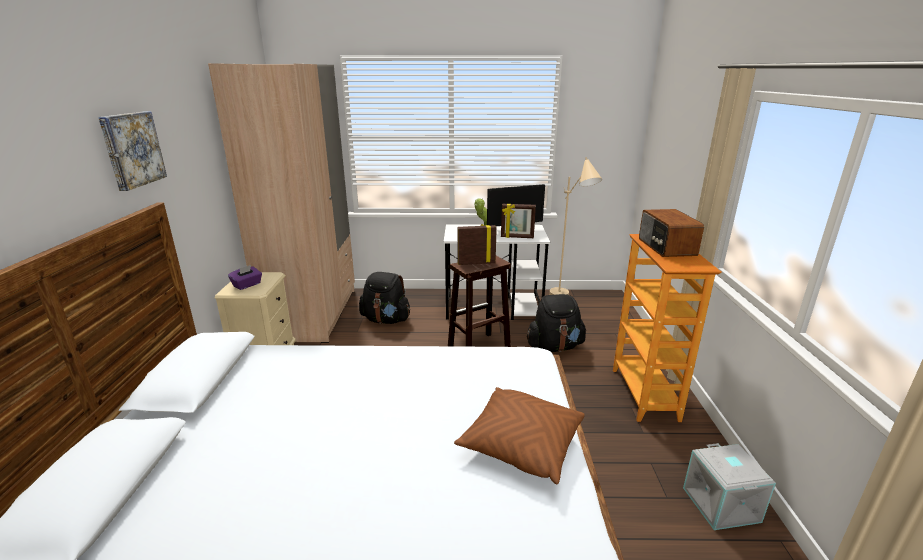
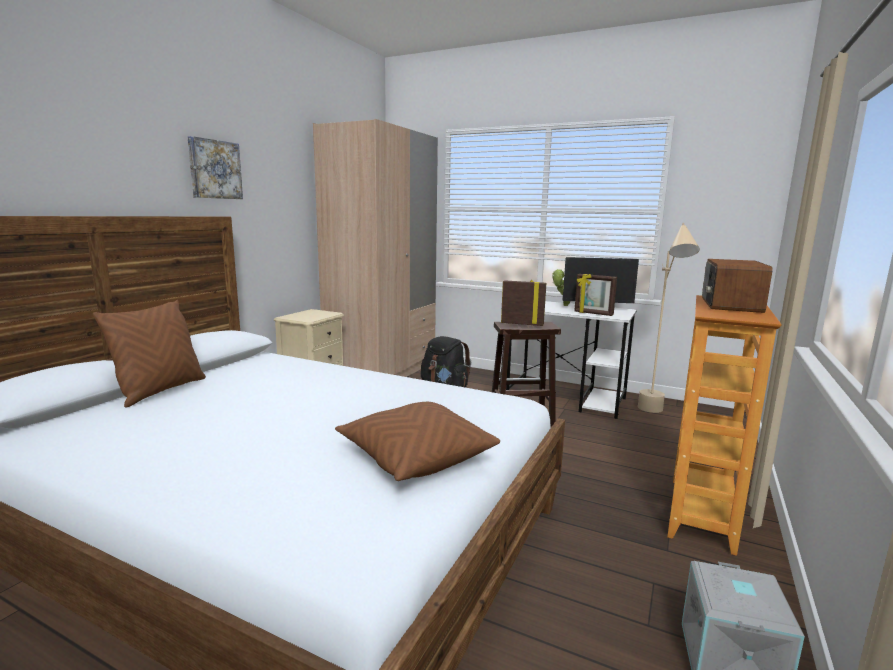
camera: 25 degrees right, 10 degrees down
(194, 438) = (160, 391): none -> brown pillow
(247, 285) = (305, 315): purple tissue box -> none
(554, 347) = (612, 444): black backpack -> none

